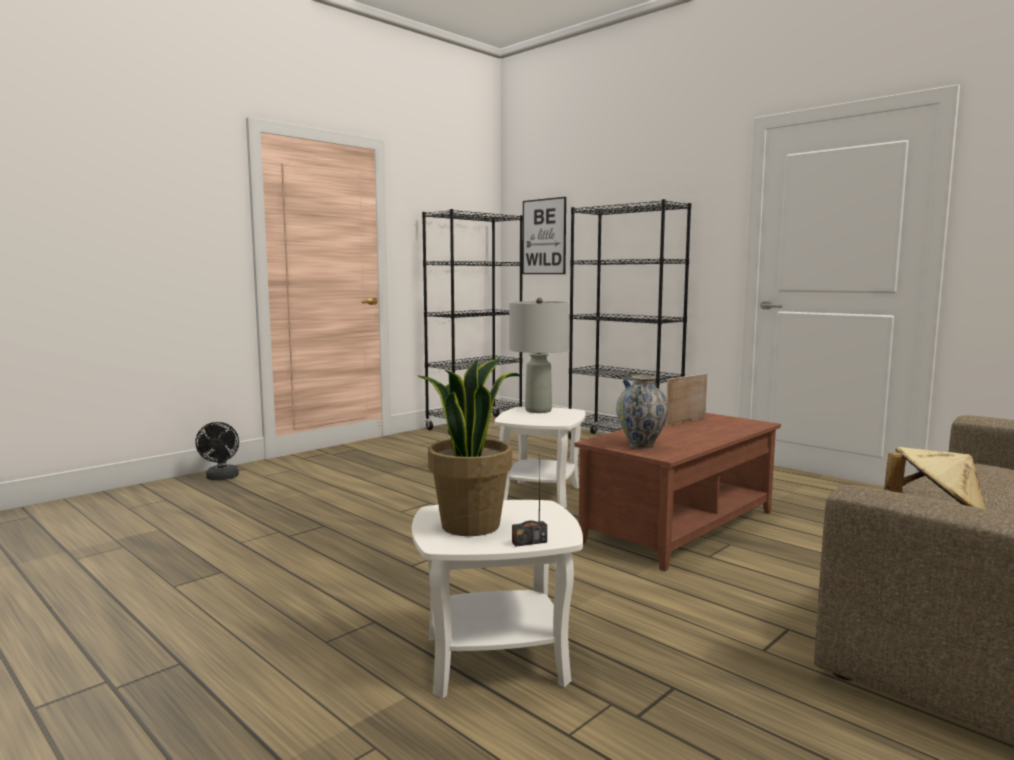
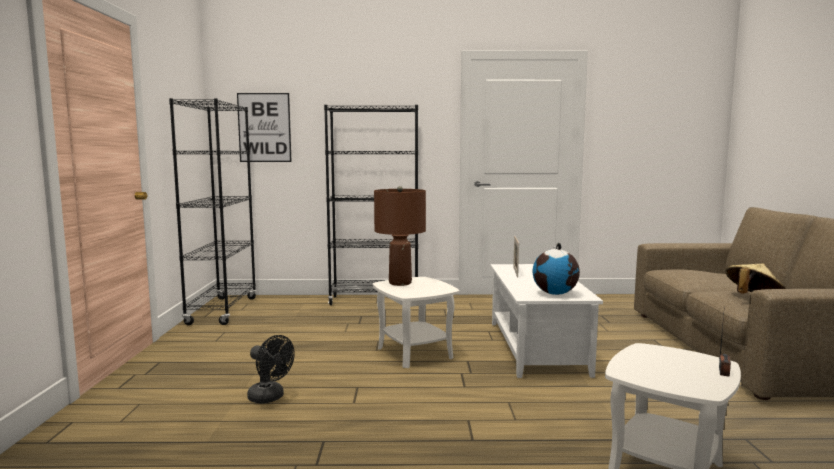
camera: 45 degrees left, 0 degrees up
(221, 478) = (68, 442): black fan -> black fan (270, 398)
(470, 525) = (670, 374): potted plant -> none
(538, 410) = (400, 283): grey table lamp -> brown table lamp
(641, 446) = (555, 294): vase -> globe
(681, 527) = (538, 347): brown coffee table -> white coffee table

